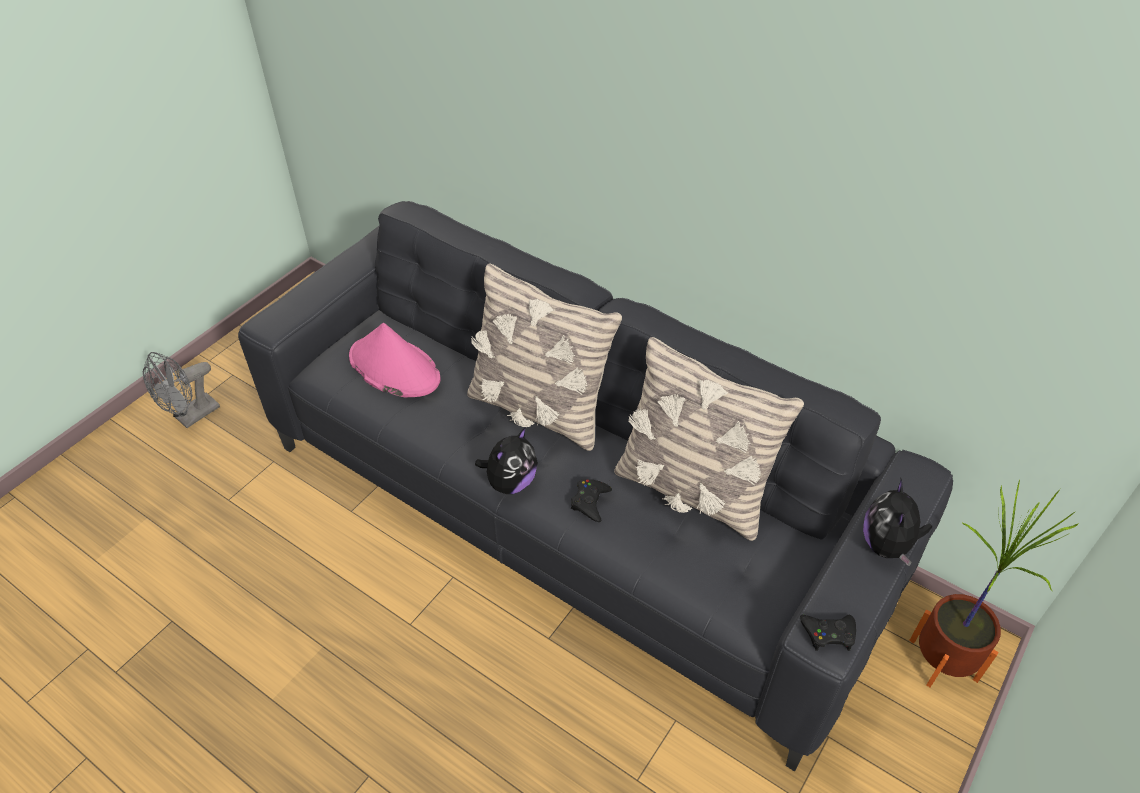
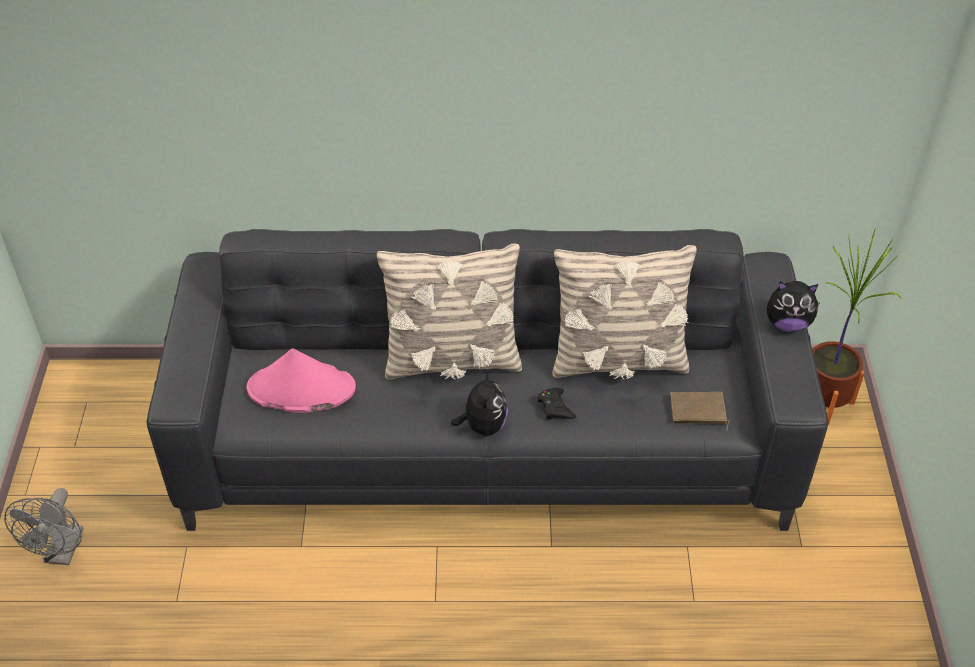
camera: 35 degrees left, 0 degrees up
(727, 586) = (697, 412): none -> brown book
(828, 633) = (798, 399): black game controller -> none
(887, 545) = (787, 323): plush toy -> plush toy turned 60 degrees counterclockwise

